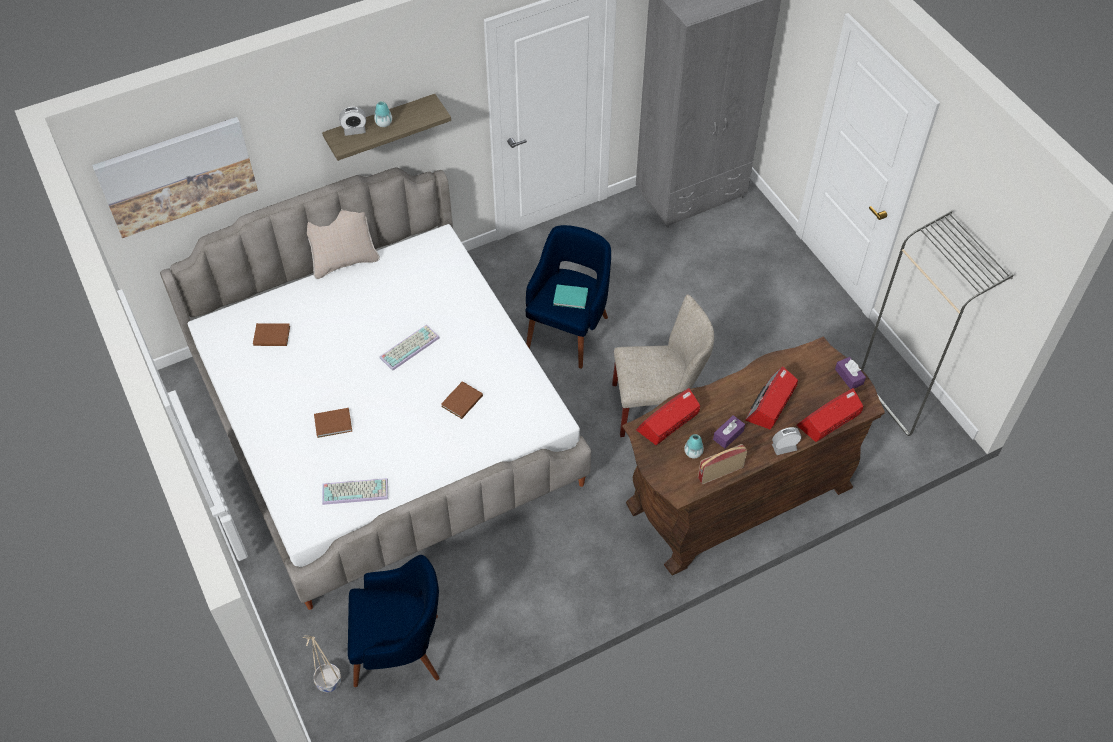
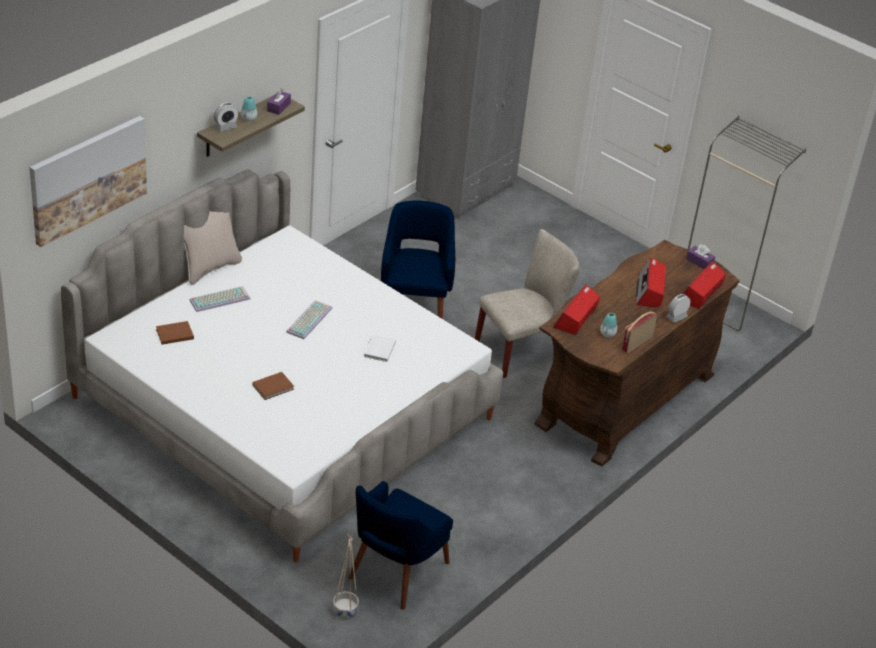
camera: 25 degrees left, 15 degrees down
(356, 490) = (324, 430): keyboard -> keyboard (220, 299)
(400, 649) = (396, 572): blue armchair -> blue armchair turned 150 degrees clockwise
(461, 401) = (378, 350): brown book -> white book
(571, 298) = (424, 266): turquoise book -> none
(728, 435) = (628, 317): purple tissue box -> purple tissue box (278, 107)

